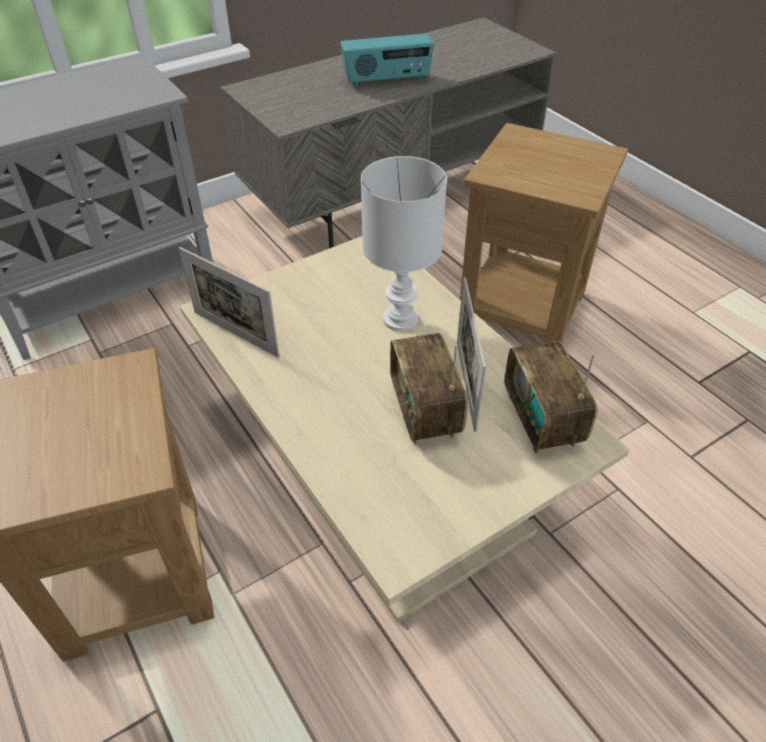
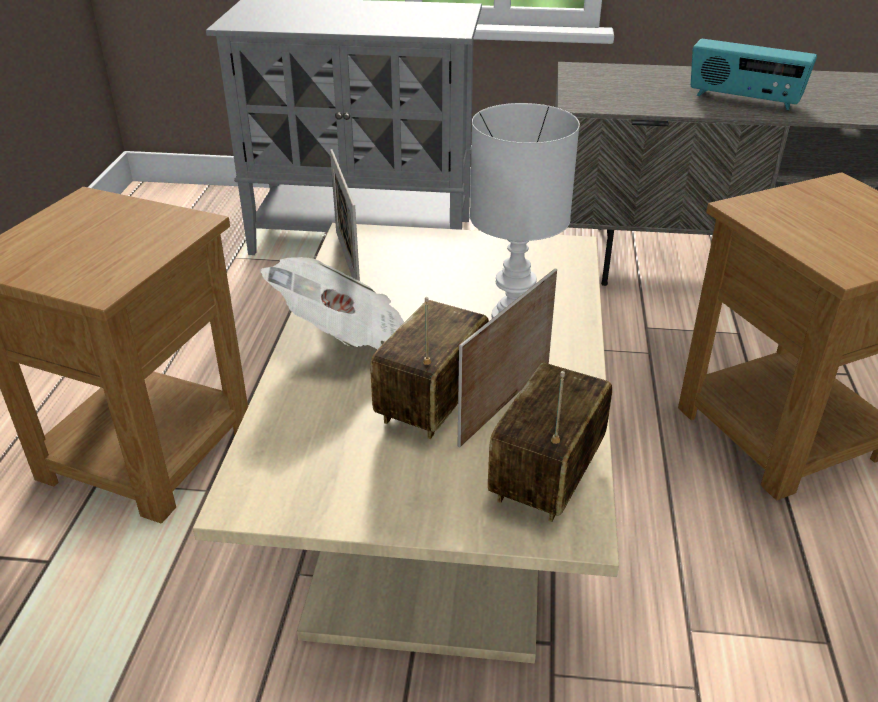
camera: 40 degrees right, 10 degrees down
(314, 396) = (348, 338): none -> newspaper

